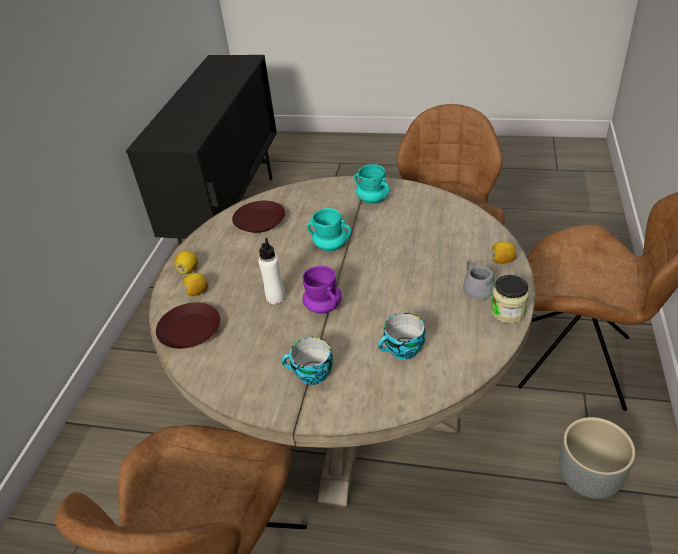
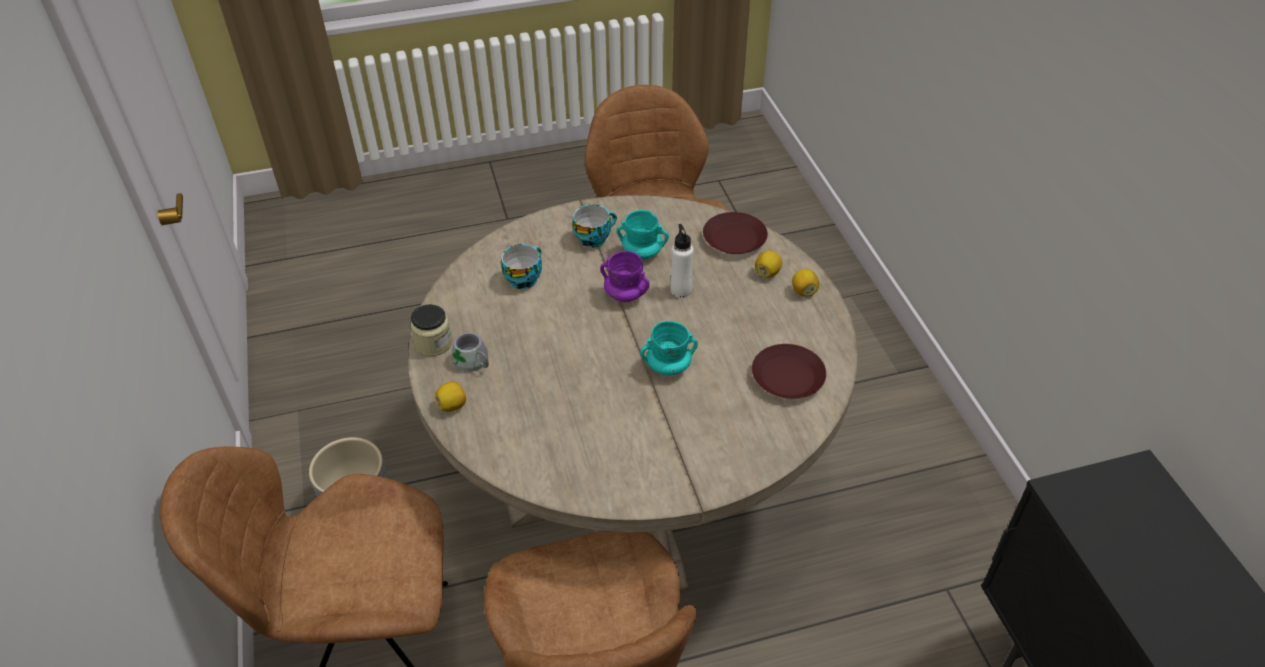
camera: 150 degrees right, 5 degrees up
(372, 200) = (664, 459): turquoise mug -> turquoise mug (642, 253)

